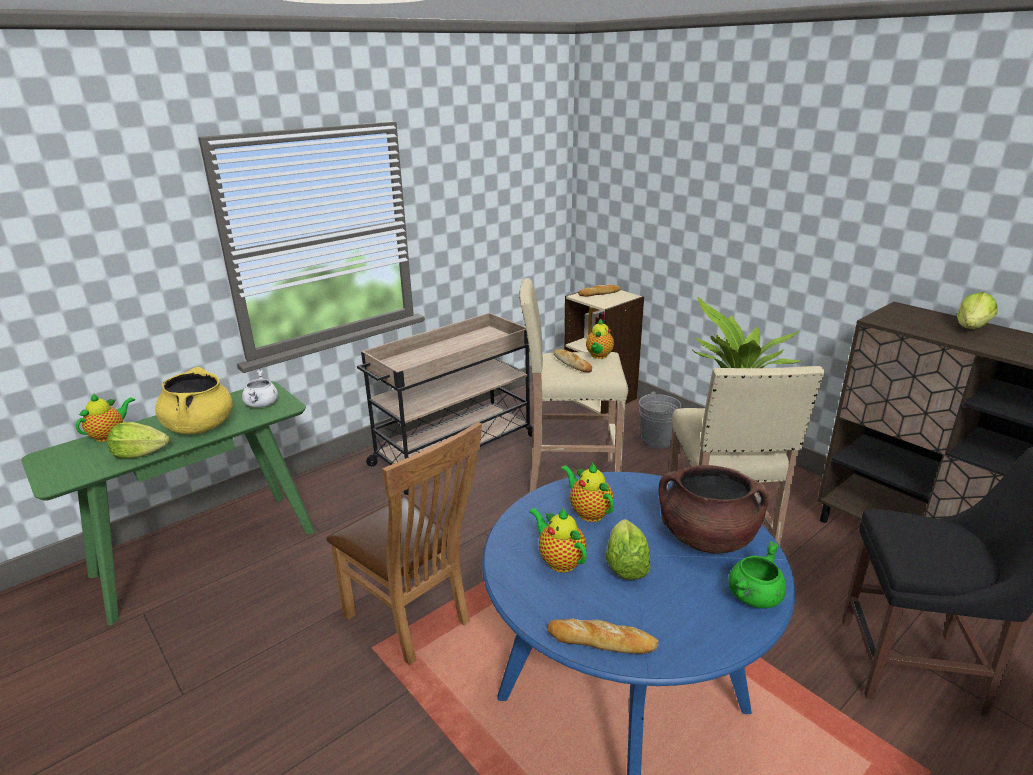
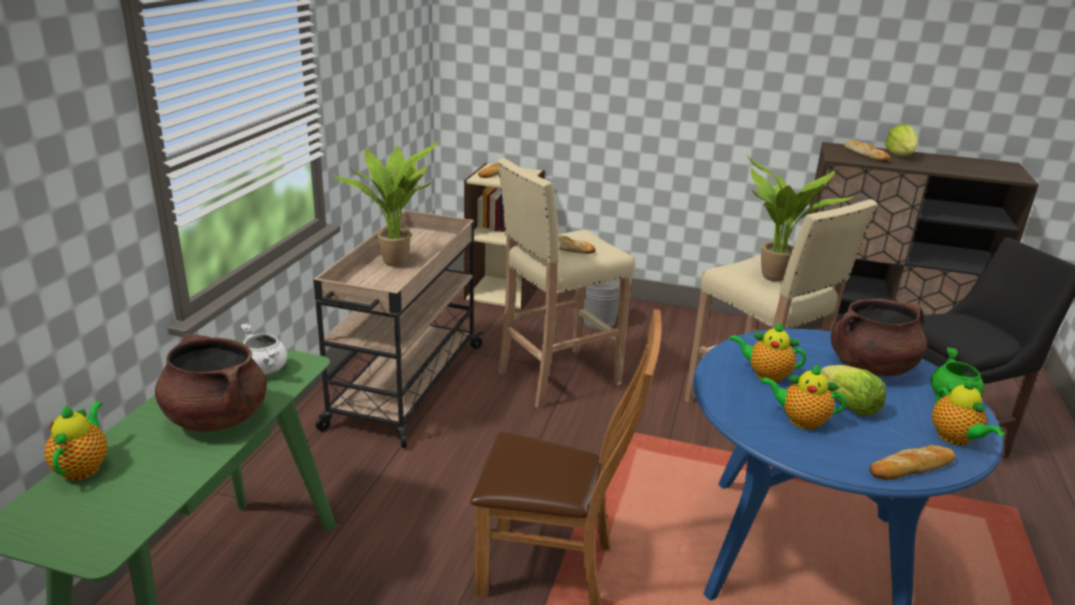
camera: 35 degrees left, 0 degrees up
(140, 454) = (179, 474): lettuce -> none
(200, 426) = (216, 417): yellow cooking pot -> brown cooking pot
(446, 350) = (395, 261): none -> potted plant
(598, 356) = (578, 236): teapot -> teapot (955, 439)
(922, 321) = (865, 155): none -> bread

